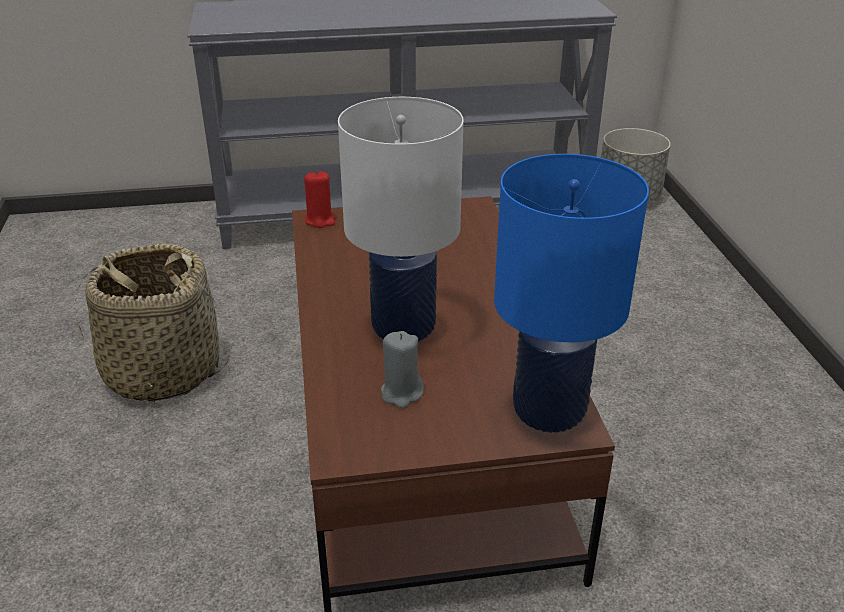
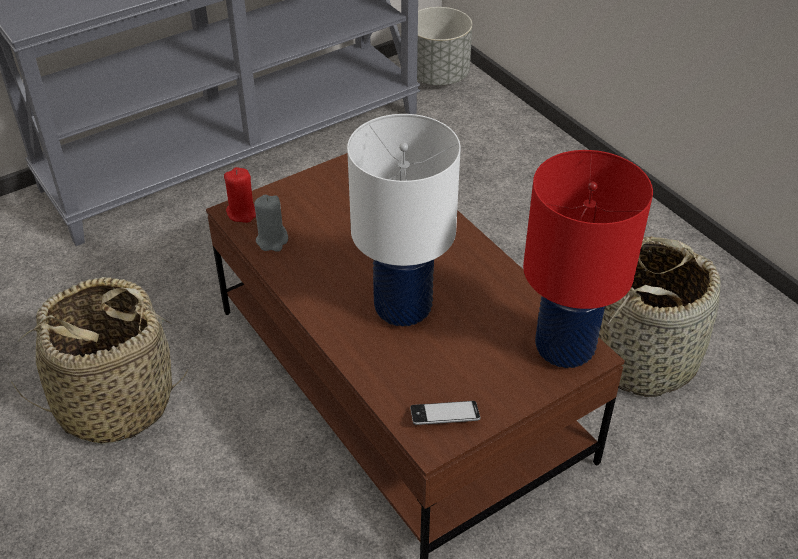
camera: 25 degrees left, 10 degrees up
(371, 434) = (444, 417): none -> phone
(401, 393) = (442, 371): grey candle -> grey candle (272, 241)
(548, 416) = (564, 352): blue table lamp -> red table lamp
(707, 495) = (643, 357): none -> basket

